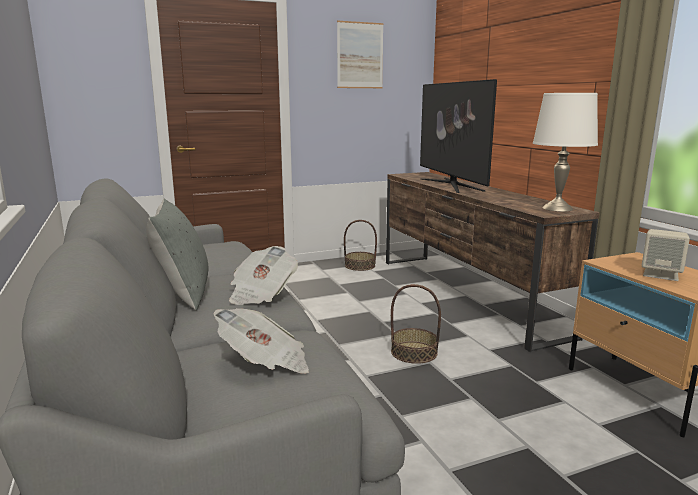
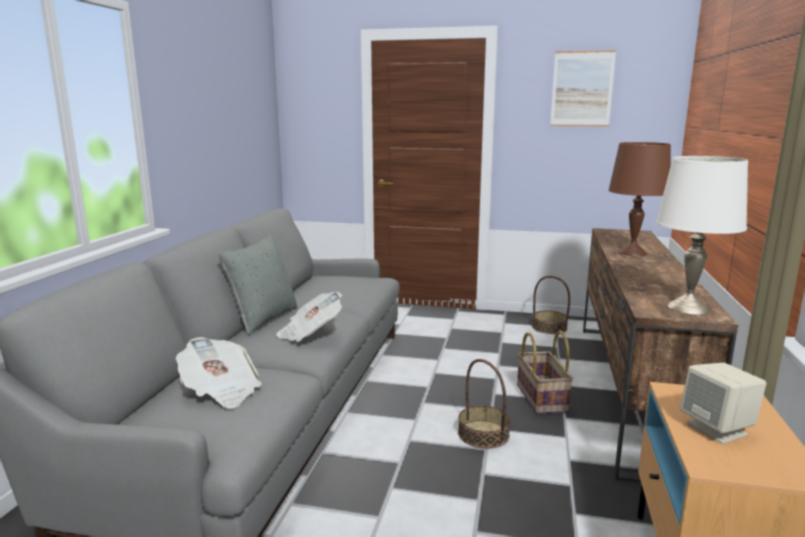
camera: 35 degrees right, 0 degrees up
(418, 315) = (540, 398): none -> basket
(451, 184) = (632, 252): television -> brown table lamp

